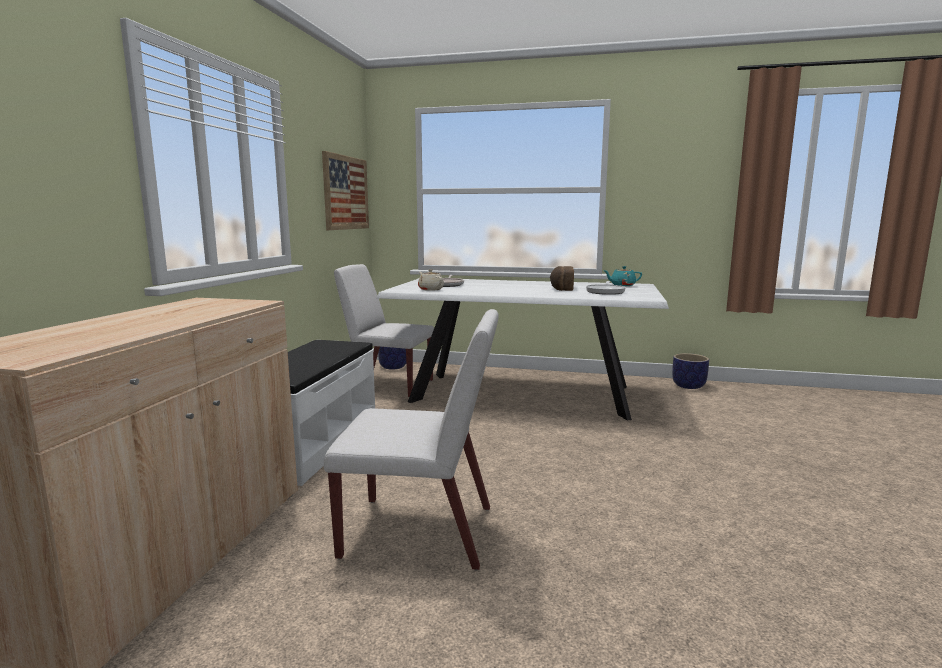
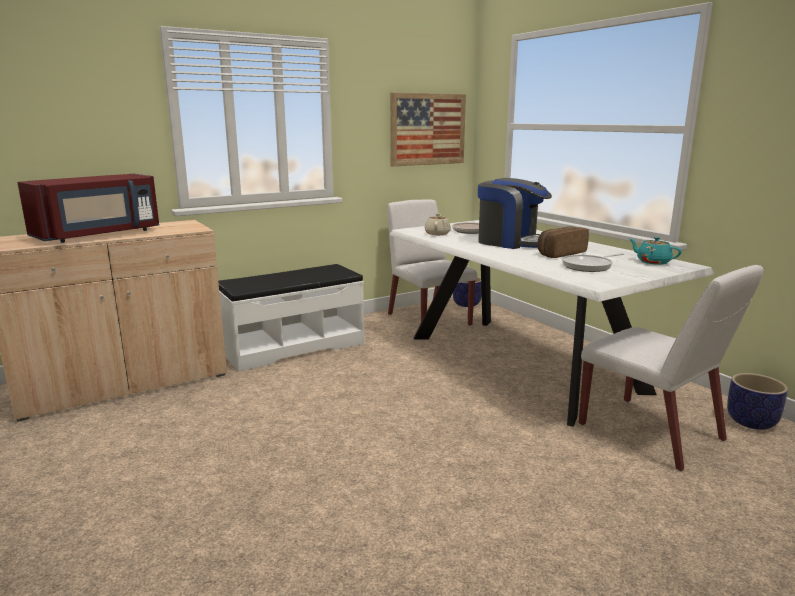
camera: 45 degrees right, 5 degrees up
(141, 323) = (99, 235): none -> red microwave
(421, 532) = (232, 429): white chair -> white chair (652, 433)
(505, 287) = (511, 242): none -> coffee machine

